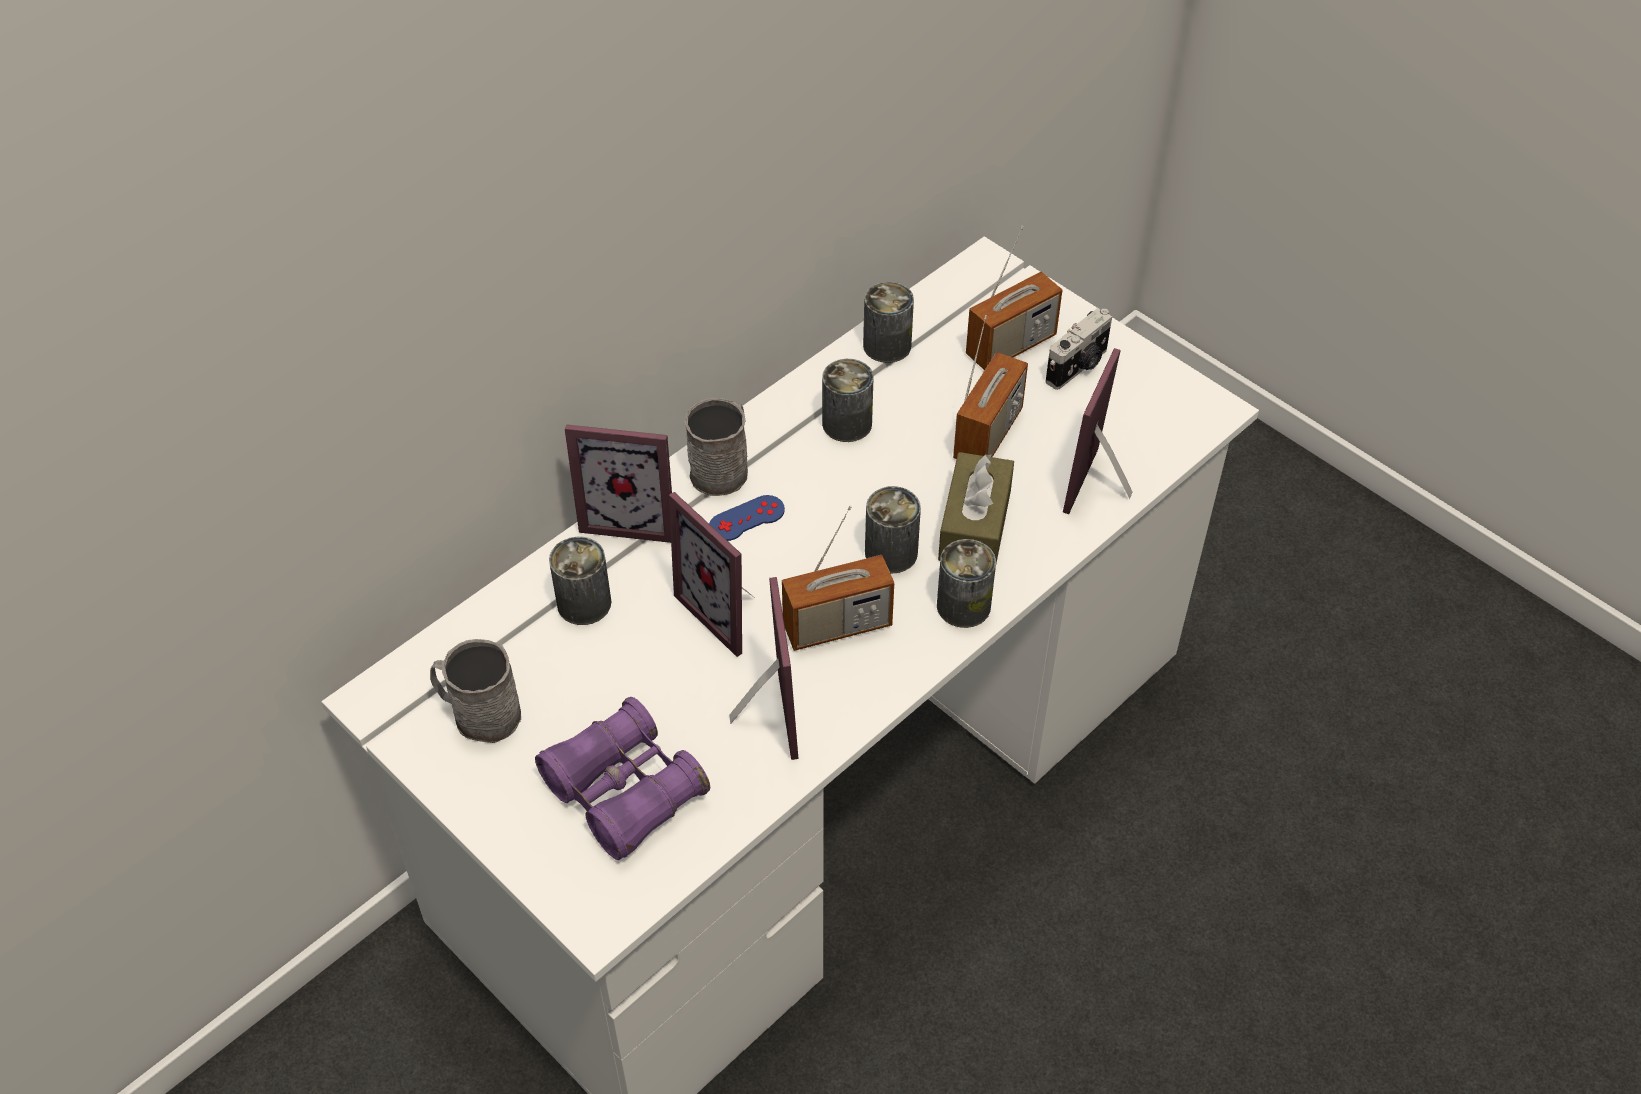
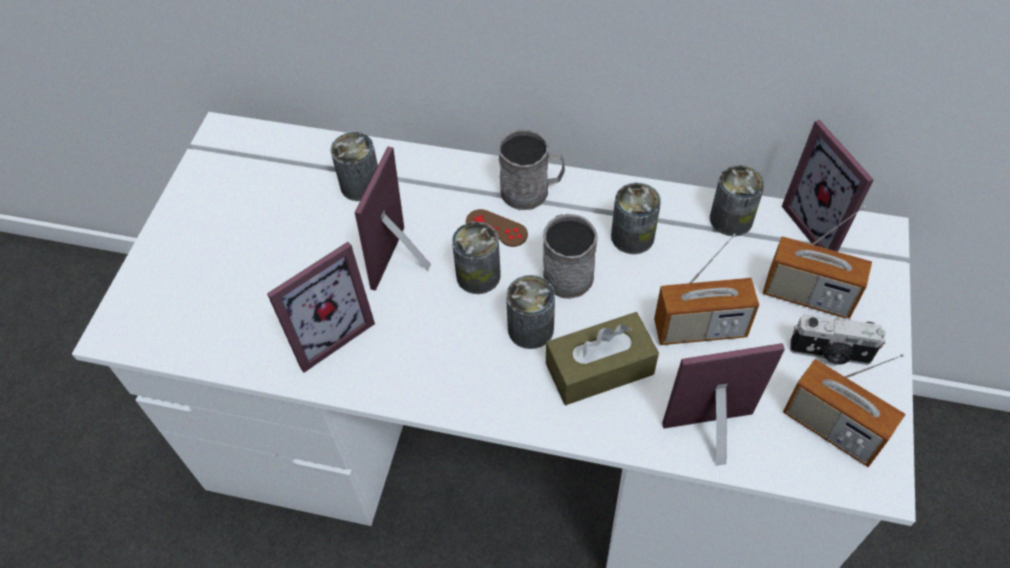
camera: 60 degrees right, 5 degrees up
(479, 714) = (240, 184): grey mug -> grey mug (565, 270)
(624, 791) = (221, 290): purple binoculars -> none
(632, 516) = (451, 168): picture frame -> picture frame (824, 226)
(746, 518) = (496, 228): blue game controller -> brown game controller
(837, 626) = (438, 332): radio -> radio (832, 428)
(963, 606) = (513, 403): can -> can (478, 275)

